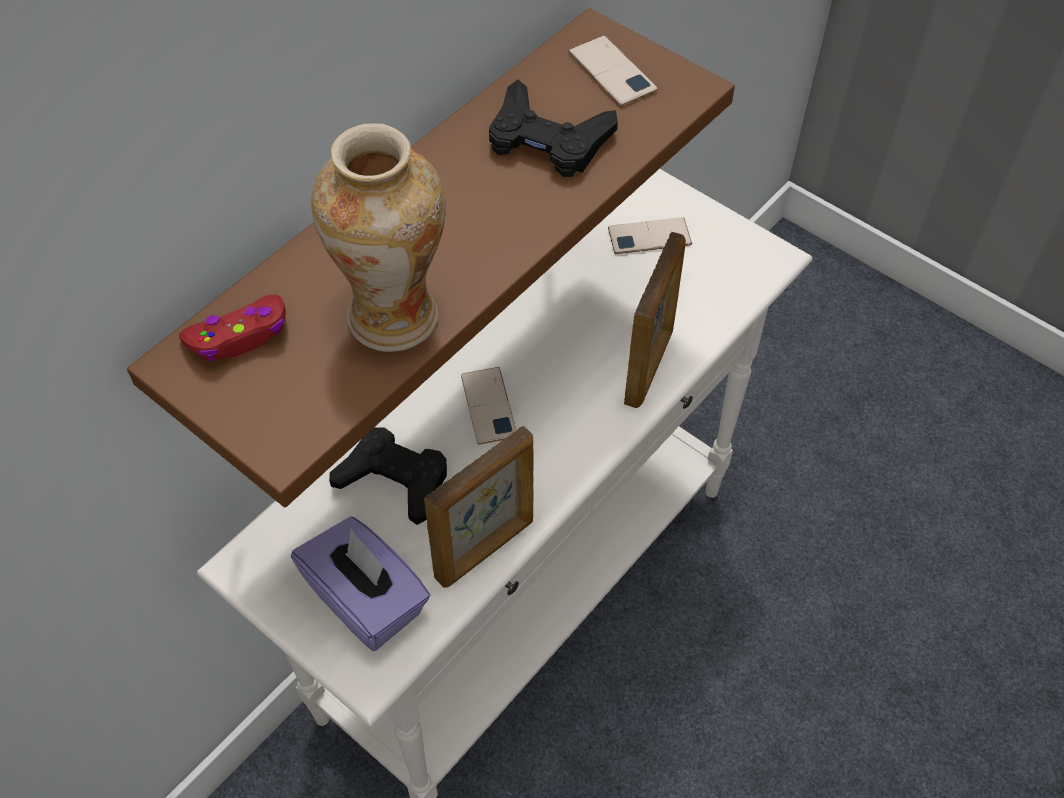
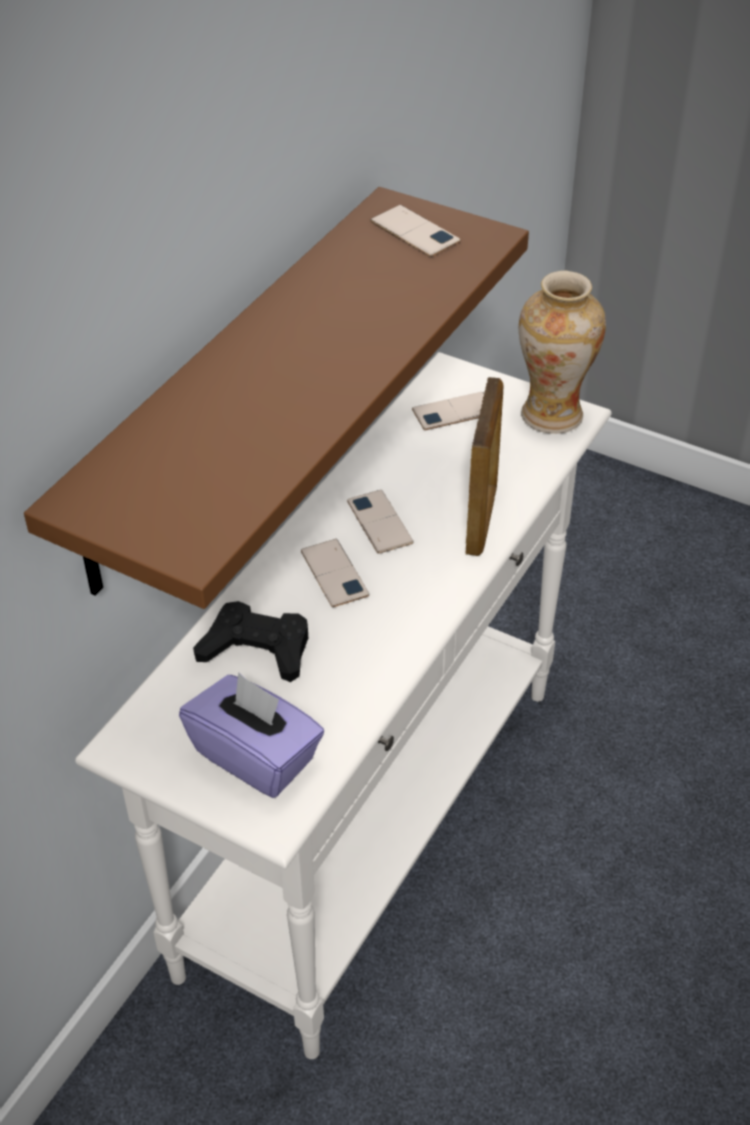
camera: 10 degrees left, 10 degrees down
(240, 336) = (126, 474): red game controller -> none
(394, 316) = (268, 440): vase -> vase (552, 415)
(486, 549) = (363, 695): picture frame -> none
(546, 354) = (379, 522): none -> phone
(547, 140) = (371, 290): black game controller -> none

